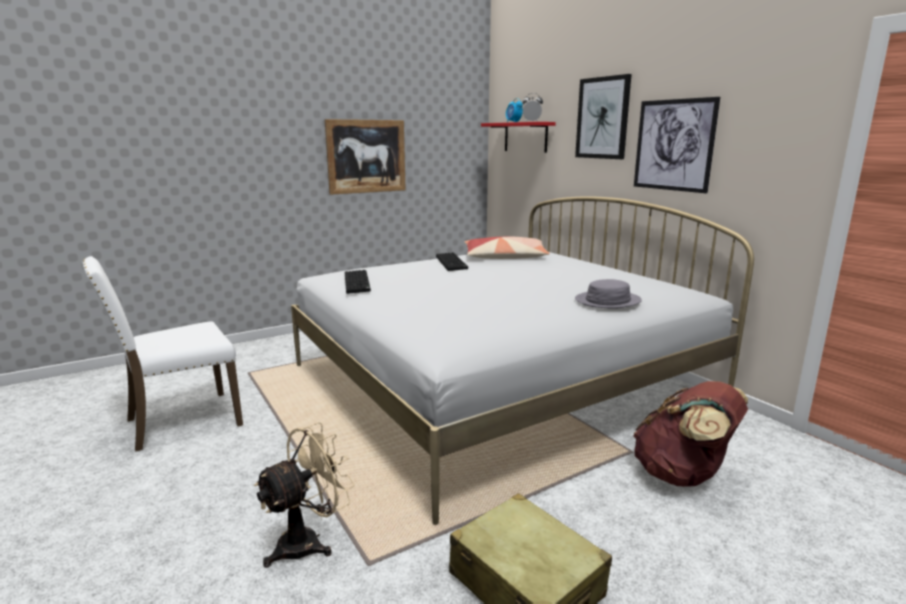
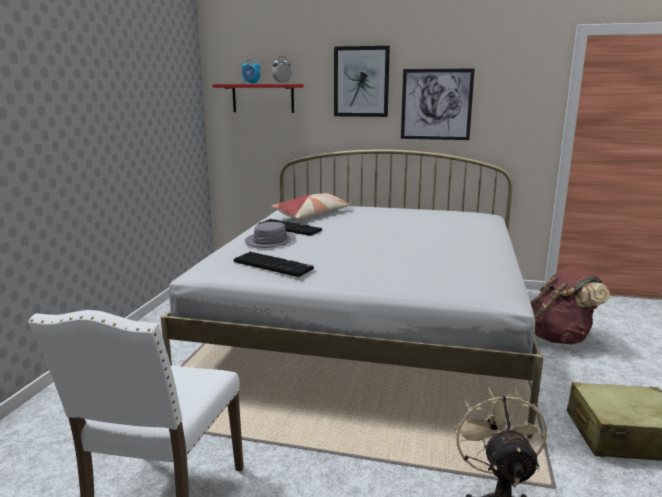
camera: 45 degrees left, 0 degrees up
(366, 156) = (124, 125): picture -> none
(608, 301) = (473, 230): grey hat -> grey hat (270, 240)

